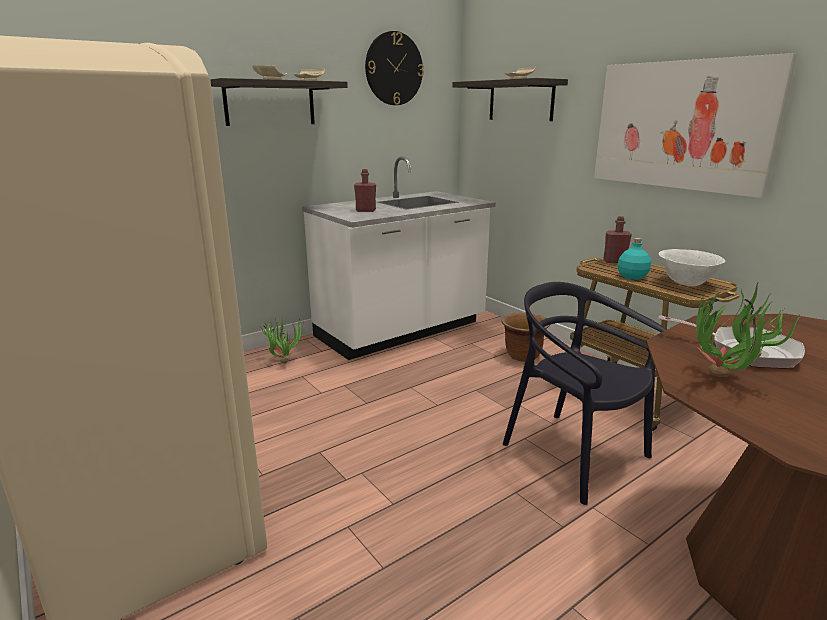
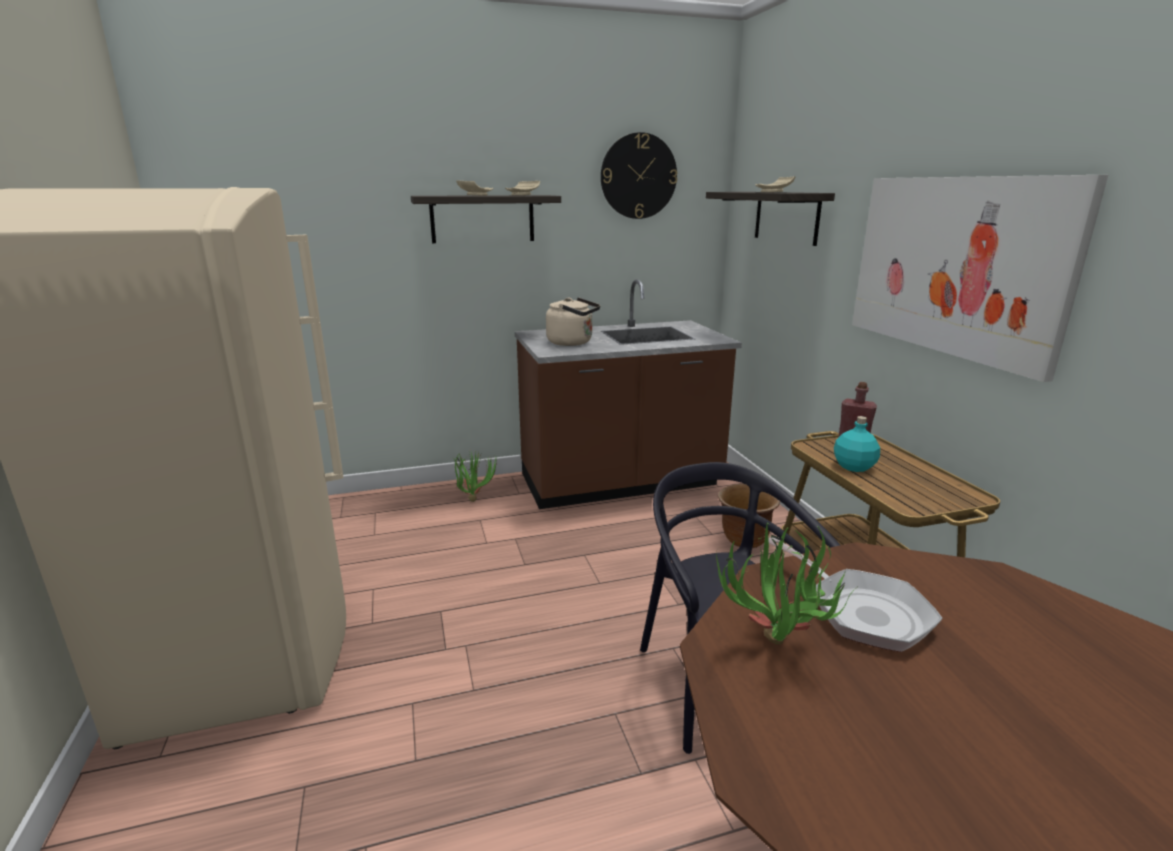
camera: 20 degrees right, 0 degrees up
(365, 210) = (572, 343): red bottle -> beige kettle
(401, 331) = (620, 483): white counter -> brown counter
(686, 284) = (921, 488): white bowl -> none

